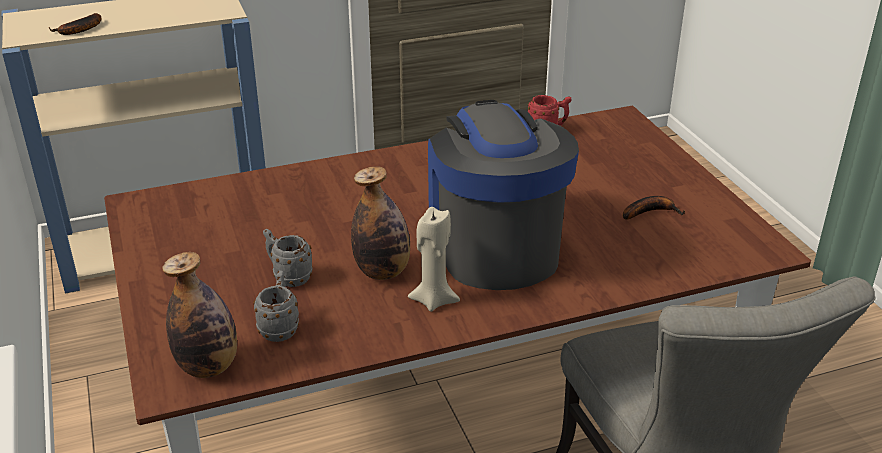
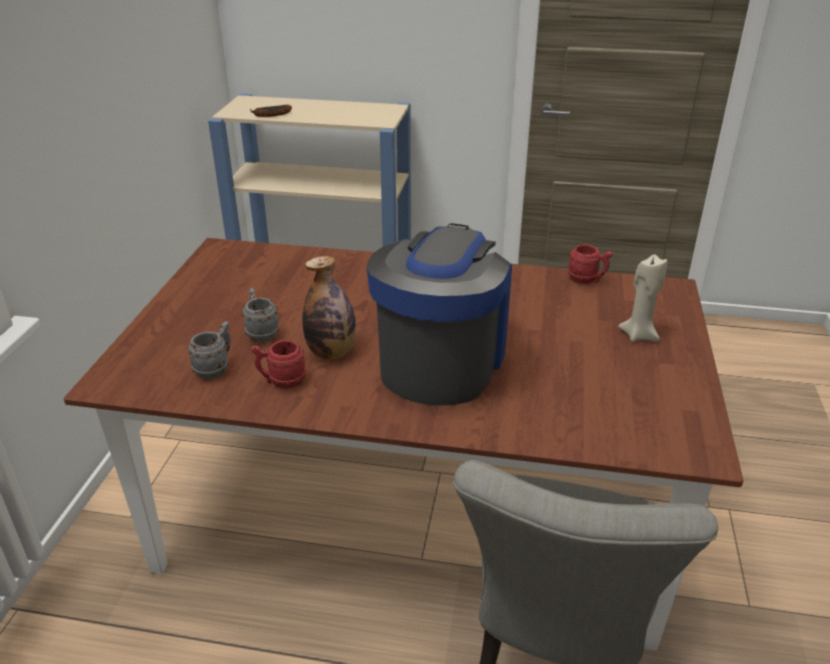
camera: 30 degrees right, 0 degrees up
(208, 366) = (141, 379): bottle -> none
(362, 316) = (281, 381): none -> red mug
(434, 300) = (346, 389): beige candle -> beige candle (638, 335)
(650, 212) = (613, 378): banana -> none

